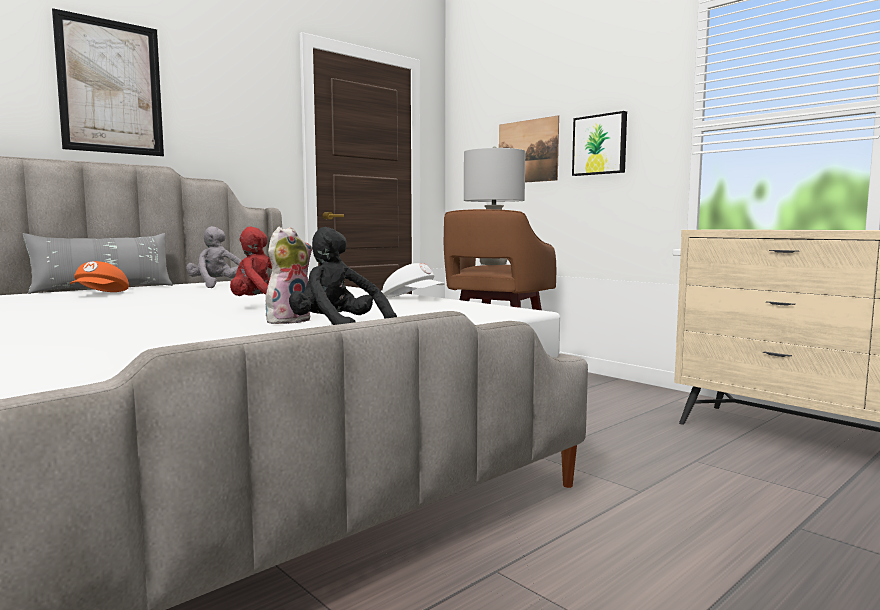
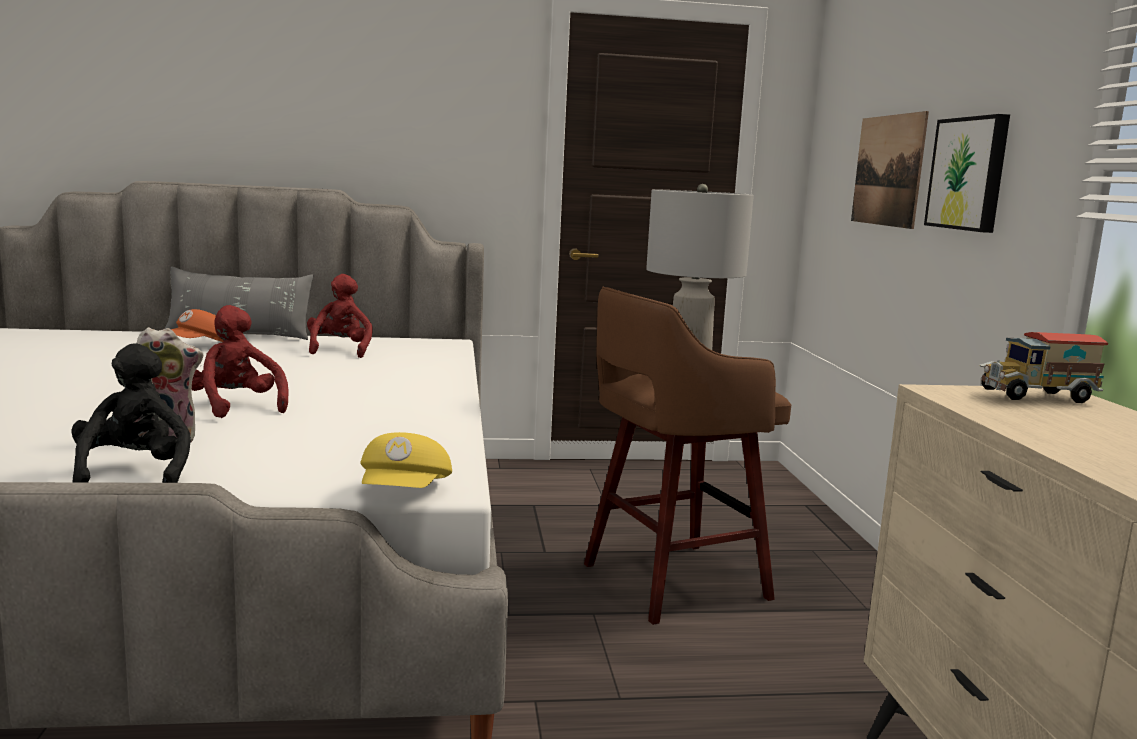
camera: 35 degrees right, 5 degrees up
(111, 87) = (289, 93): picture -> none
(218, 287) = (340, 350): grey plush toy -> red plush toy
(413, 298) = (435, 423): white cap -> none
(512, 314) = (405, 494): none -> yellow cap
(733, 229) = (1036, 398): none -> toy truck

